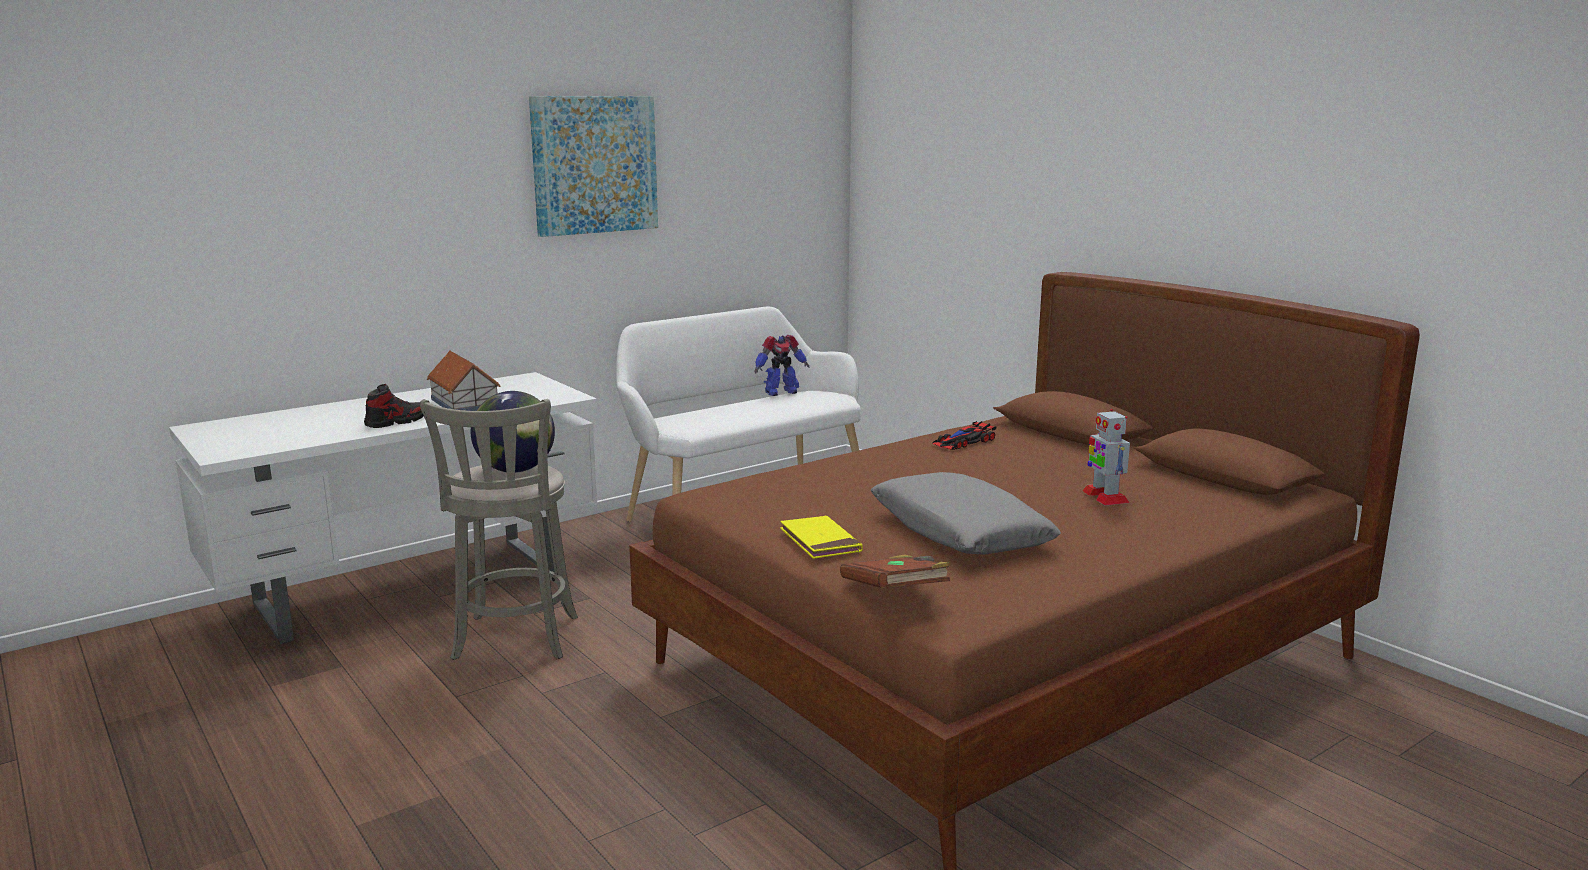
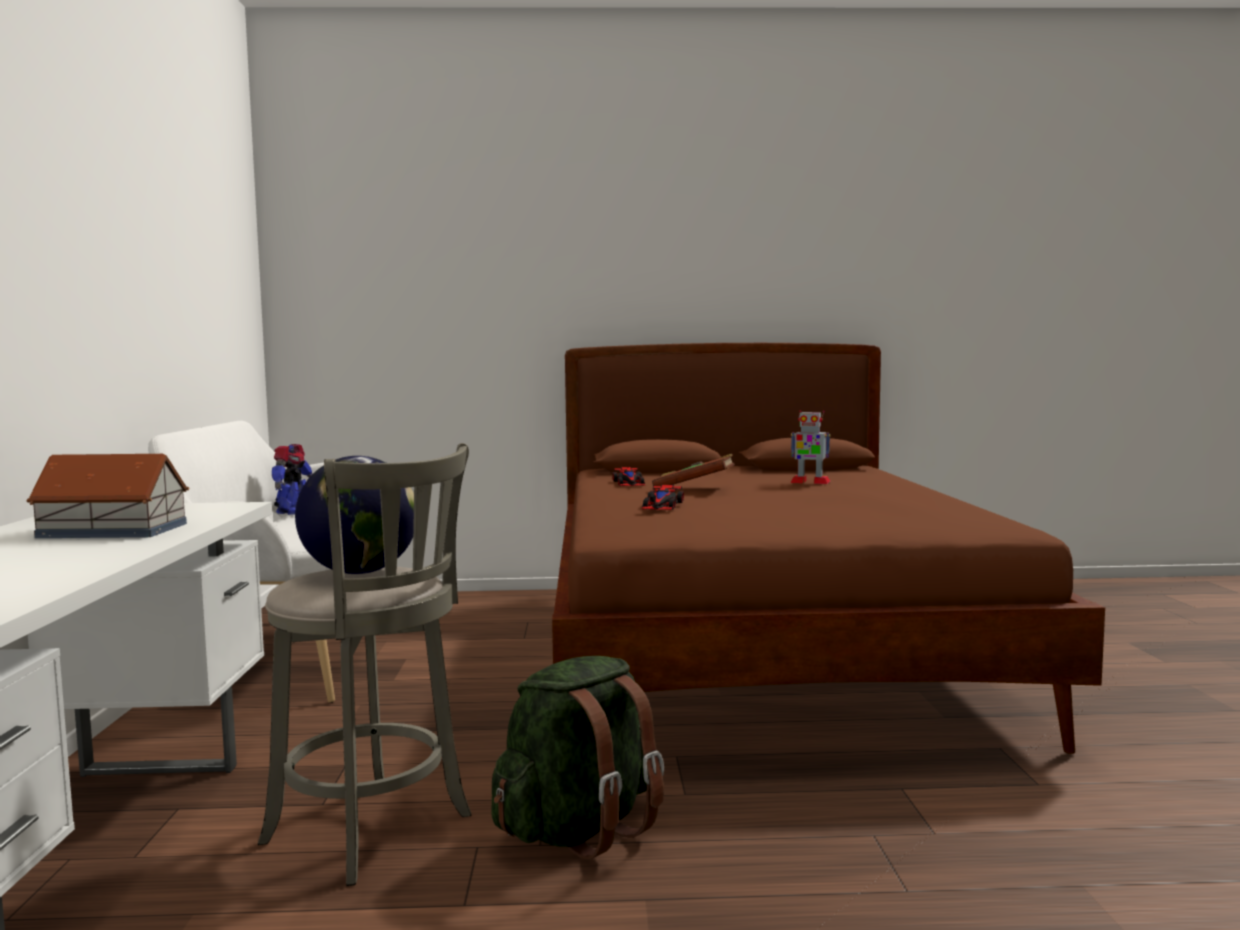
camera: 55 degrees left, 10 degrees down
(396, 422) = (91, 555): shoe -> none
(572, 698) = (579, 829): none -> green backpack
(594, 165) = (104, 217): picture -> none
(820, 541) = (804, 527): yellow book -> none
(833, 478) = (662, 505): none -> toy car
(895, 594) = (951, 529): brown book -> brown book (693, 489)
(959, 532) = (832, 507): grey pillow -> none

